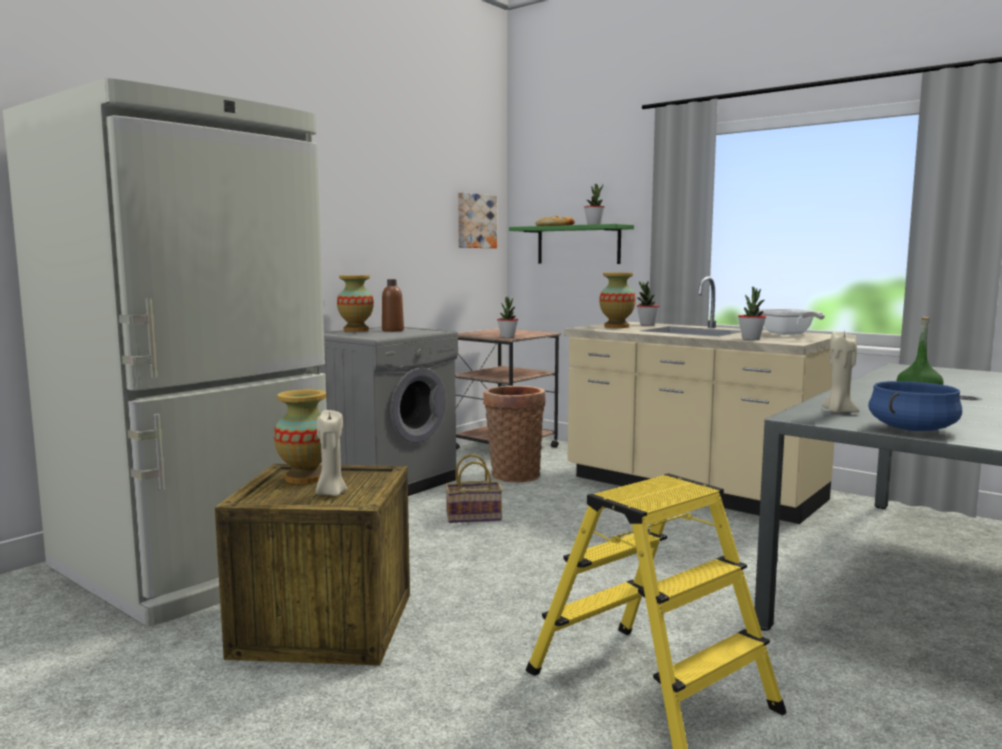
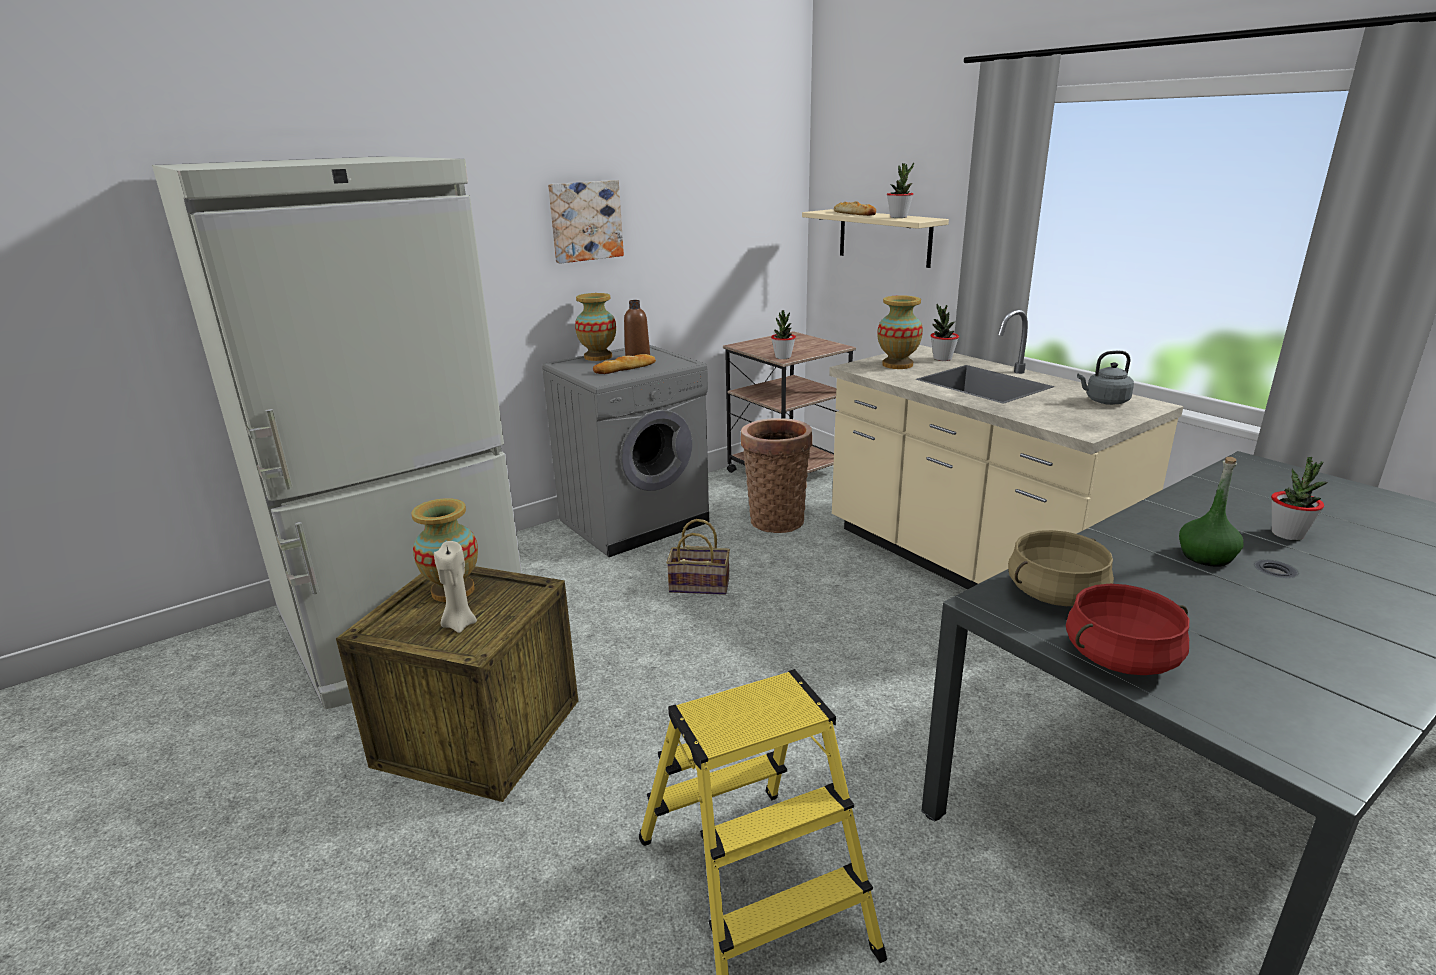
camera: 15 degrees right, 15 degrees up
(388, 334) = (625, 368): none -> bread
(475, 221) = (763, 204): picture -> picture (585, 221)
(578, 245) = (884, 237): green shelf -> beige shelf
(751, 339) = (1039, 415): potted plant -> potted plant (1287, 534)
(788, 334) = (1104, 401): frying pan -> grey kettle
(838, 411) = (1055, 594): beige candle -> beige cooking pot
(913, 429) = (1121, 658): blue cooking pot -> red cooking pot

